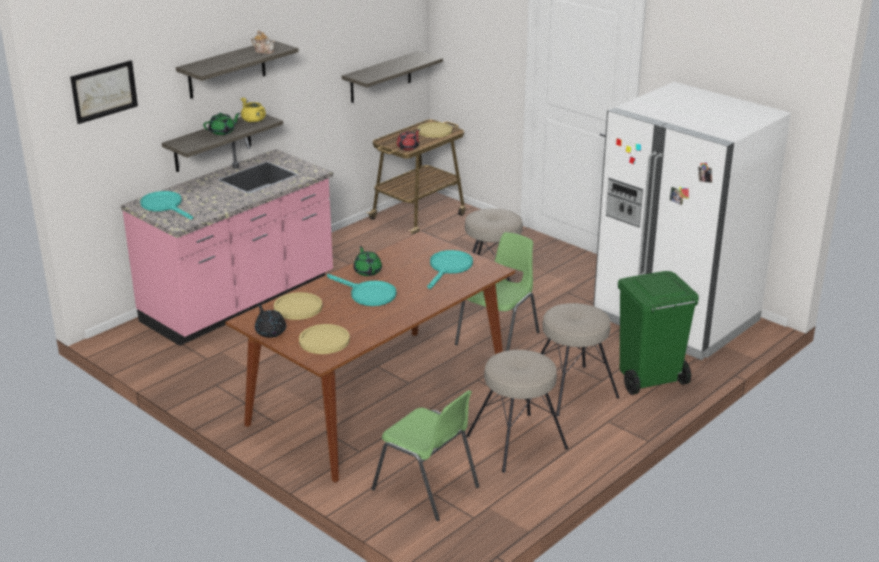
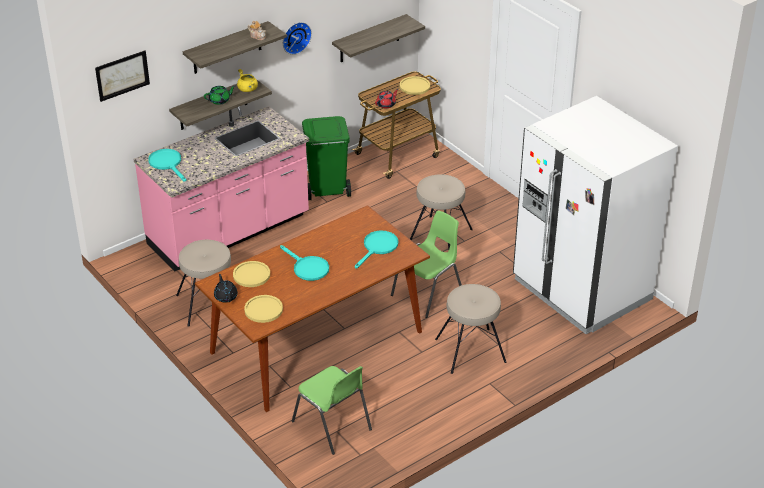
camera: 10 degrees right, 10 degrees up
(302, 64) = (295, 37): none -> wall clock
(367, 271) = (313, 244): green teapot -> none
(517, 442) = (412, 394): beige stool -> beige stool (209, 304)
(649, 379) = (536, 348): green trash can -> green trash can (327, 190)

